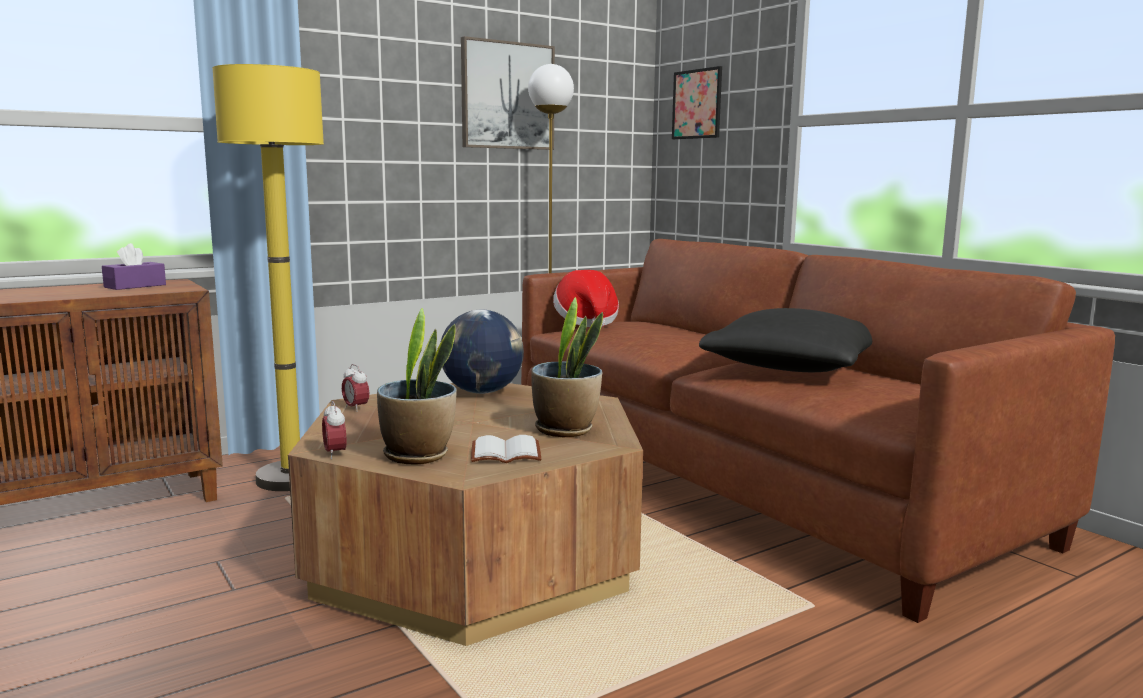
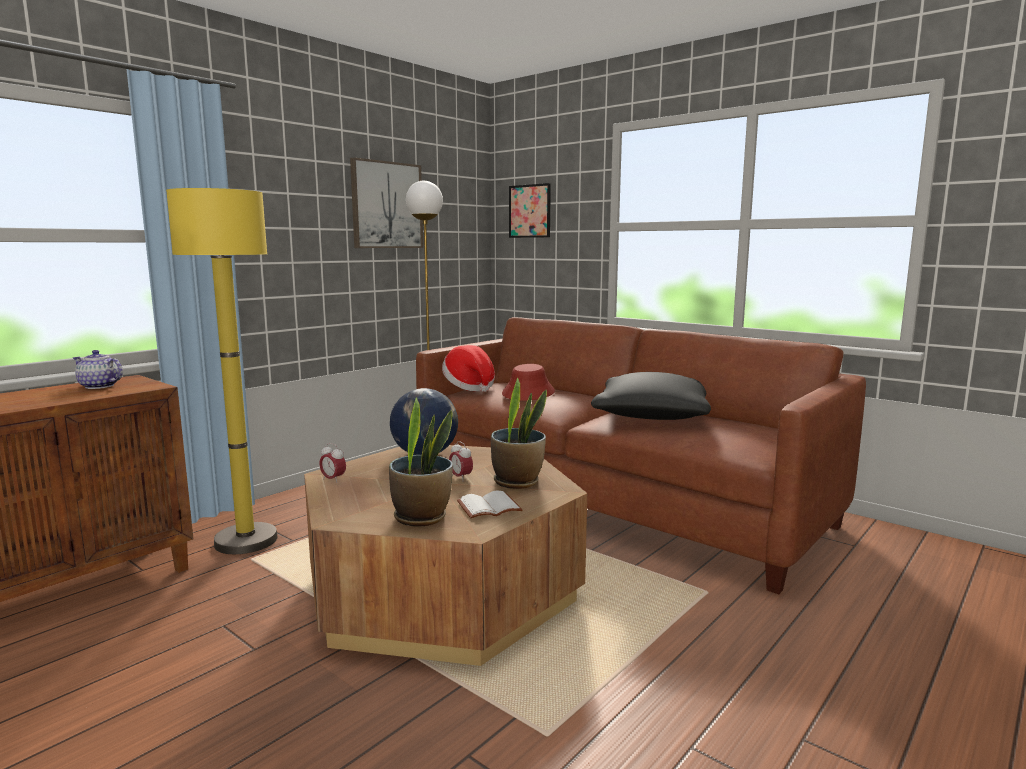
camera: 15 degrees left, 0 degrees up
(135, 286) = (99, 386): purple tissue box -> teapot
(335, 454) = (352, 524): alarm clock -> alarm clock (461, 478)
(649, 332) = (528, 393): none -> red hat

